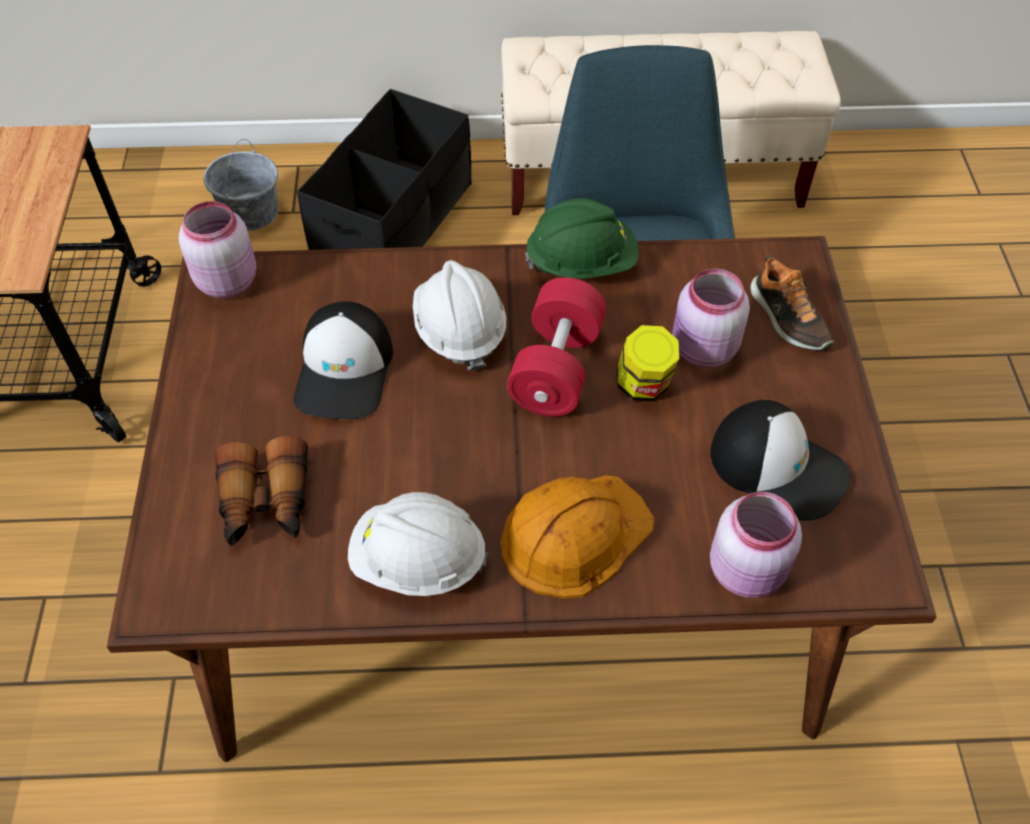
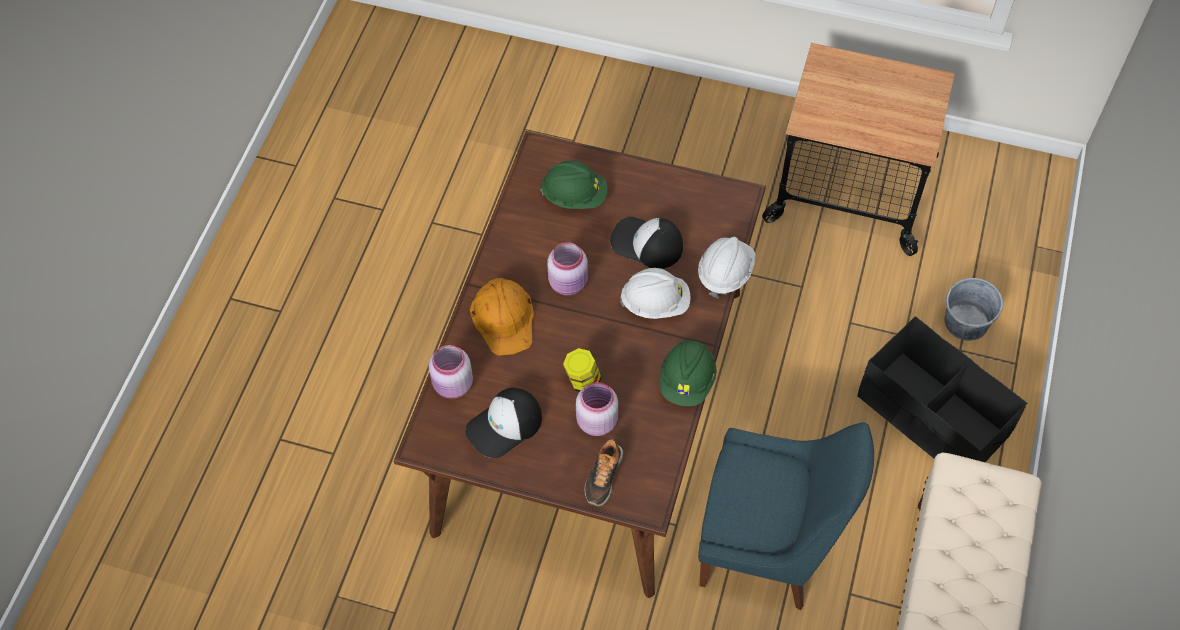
camera: 110 degrees right, 5 degrees up
(227, 280) = (734, 202): pink jar -> pink jar (569, 283)
(265, 504) = (574, 196): binoculars -> green hard hat
(418, 561) = (517, 250): white hard hat -> white hard hat (725, 273)
(556, 368) = (611, 342): red dumbbell -> none
(787, 318) = (603, 476): shoe -> shoe turned 60 degrees counterclockwise

